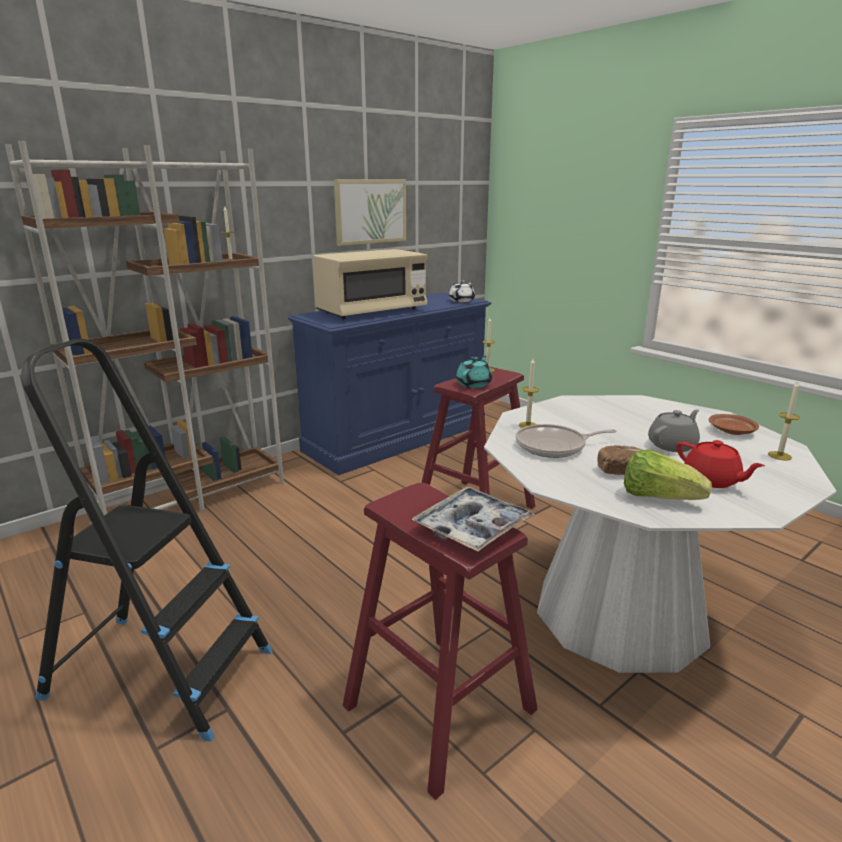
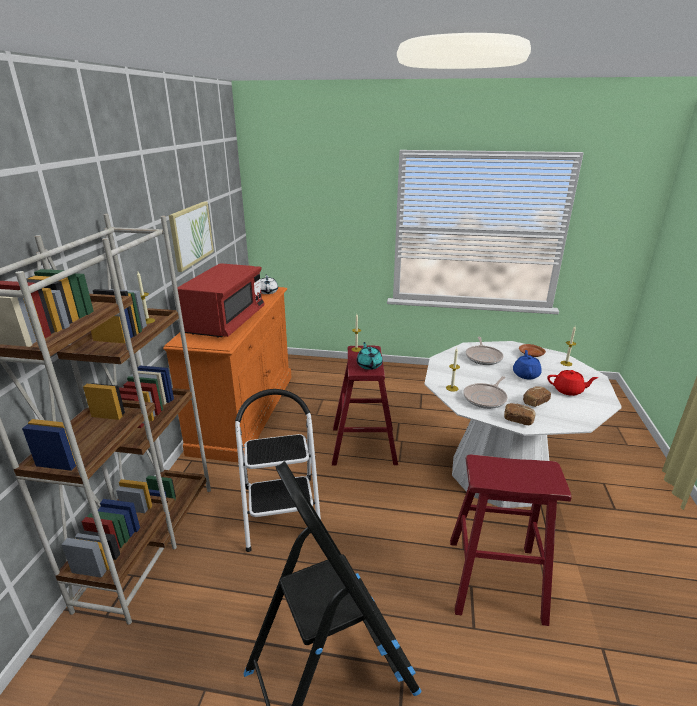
camera: 40 degrees left, 5 degrees up
(316, 524) = (281, 510): none -> step ladder
(372, 312) = (226, 322): beige microwave -> red microwave
(398, 437) = (245, 411): blue cabinet -> orange cabinet
(472, 527) = (535, 471): tray -> none
(553, 477) = (518, 420): none -> bread
(641, 414) = (483, 357): none -> frying pan
(658, 497) = (568, 411): lettuce -> none
(673, 445) = (526, 374): grey teapot -> blue teapot

